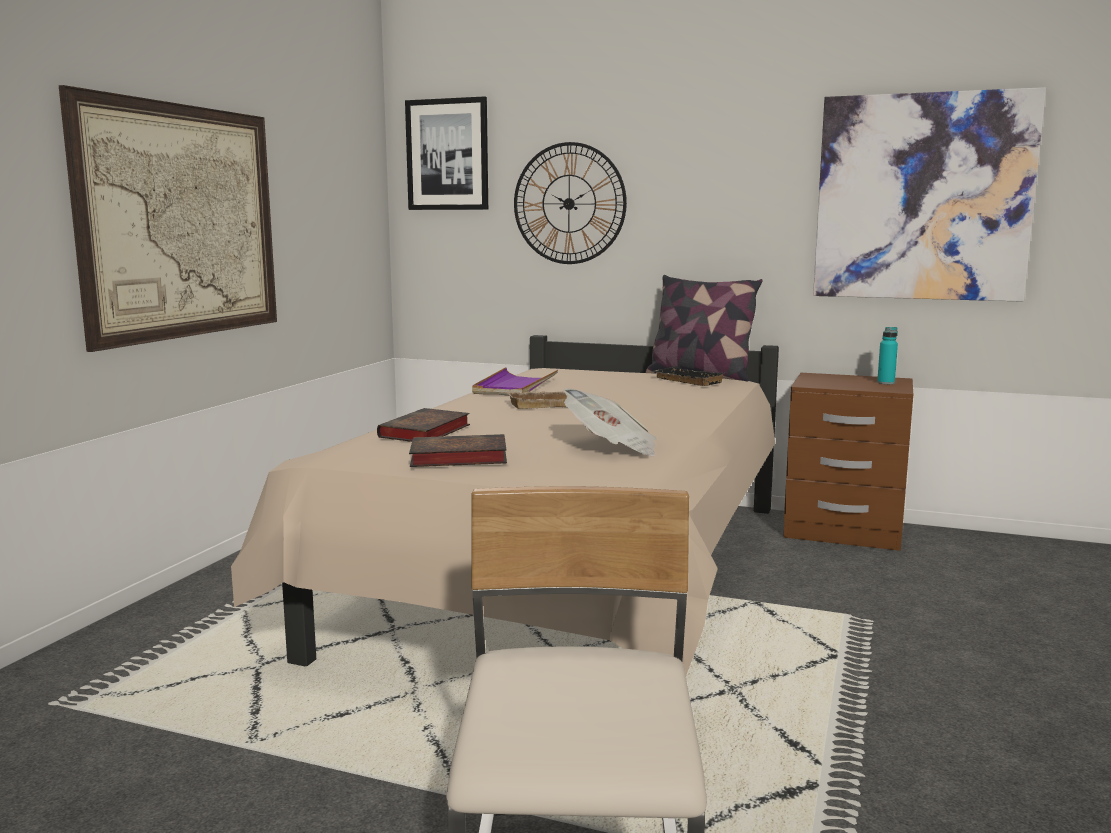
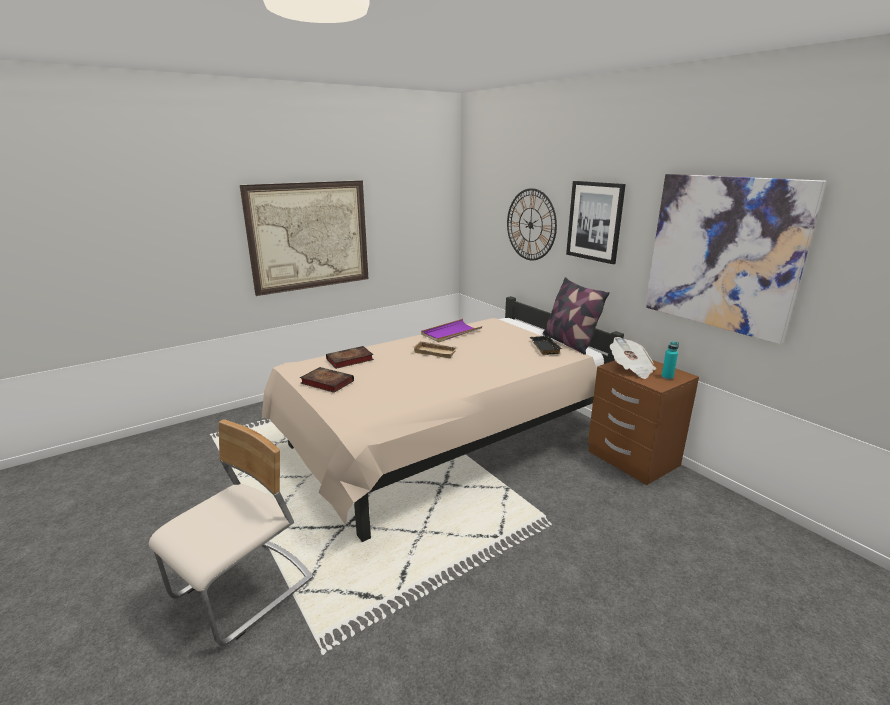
camera: 35 degrees right, 10 degrees up
(447, 155) = (482, 189): picture -> picture (595, 221)
(612, 448) = (397, 394): newspaper -> newspaper (631, 369)

